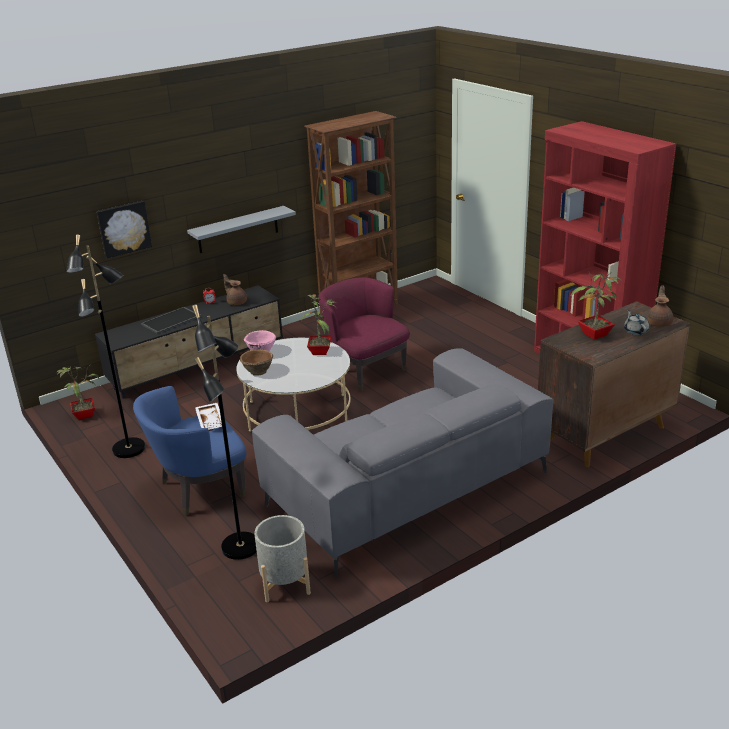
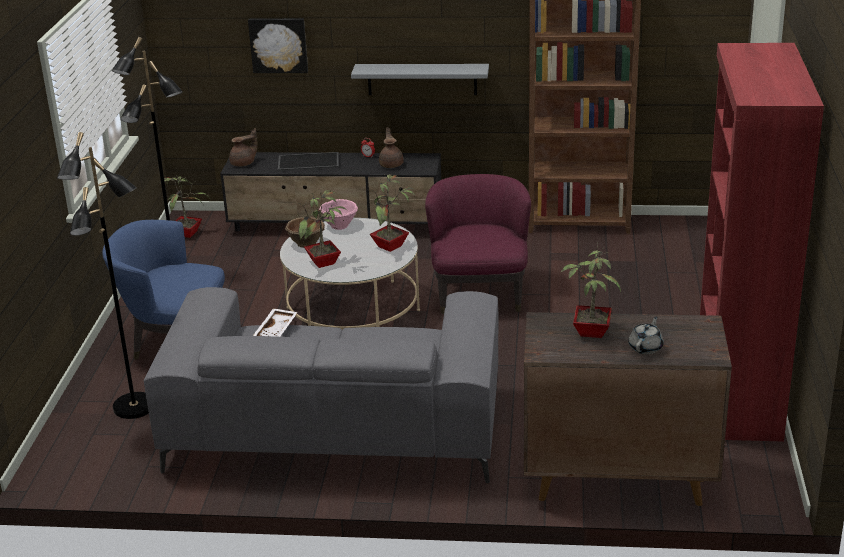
camera: 40 degrees right, 0 degrees up
(211, 421) = (201, 273): white tray -> white tray (276, 330)
(285, 583) = (121, 454): grey planter -> none
(293, 379) = (324, 263): none -> potted plant
(659, 323) = (693, 351): brown teapot -> brown teapot (244, 163)

